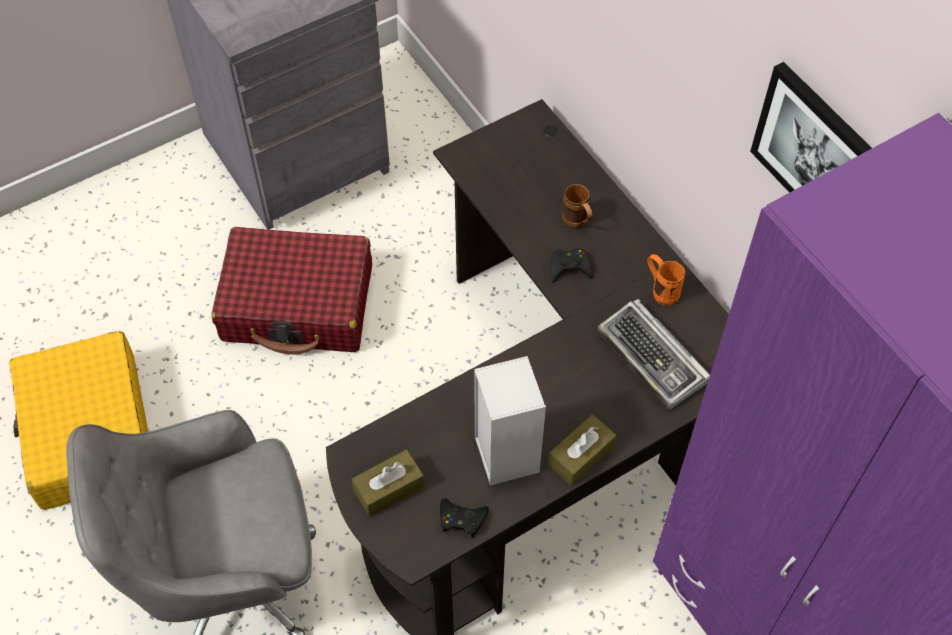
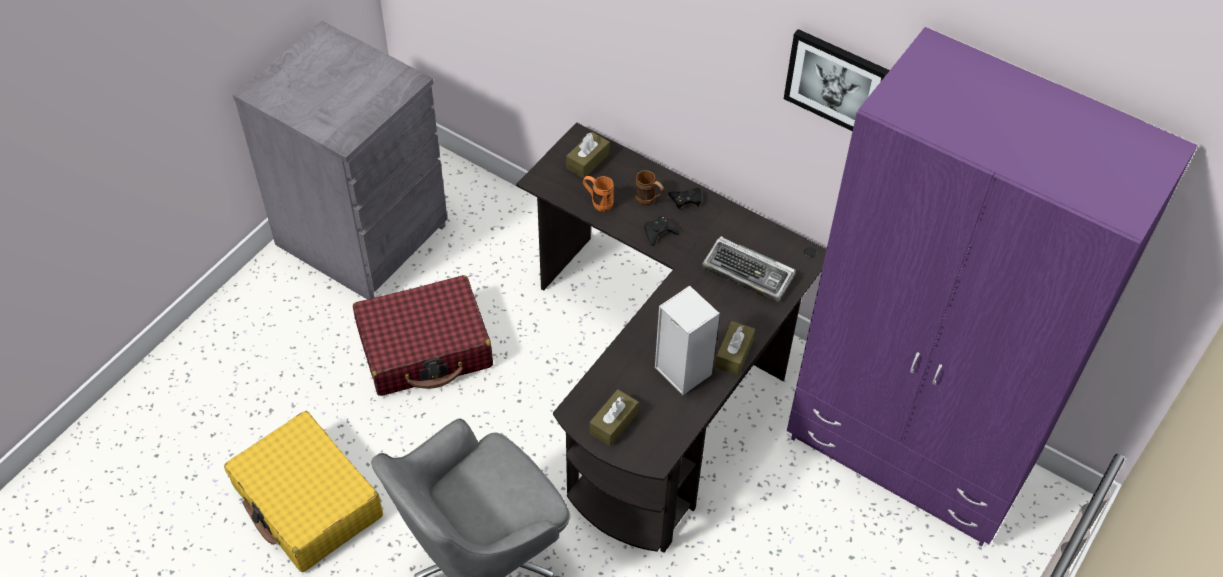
camera: 25 degrees left, 5 degrees down
(462, 519) = (675, 424): black game controller -> black game controller (686, 200)
(530, 150) = (587, 161): none -> brown tissue box
(661, 290) = (730, 226): orange mug -> orange mug (598, 202)

